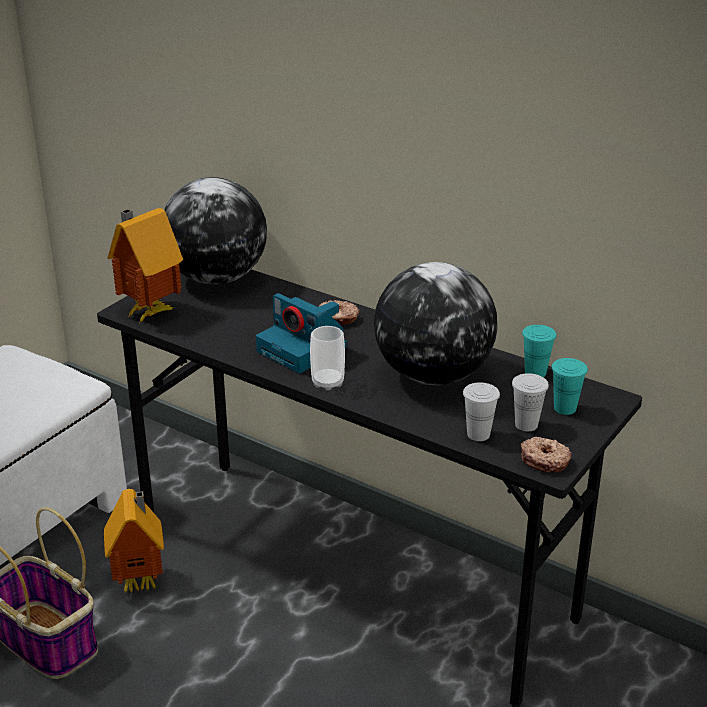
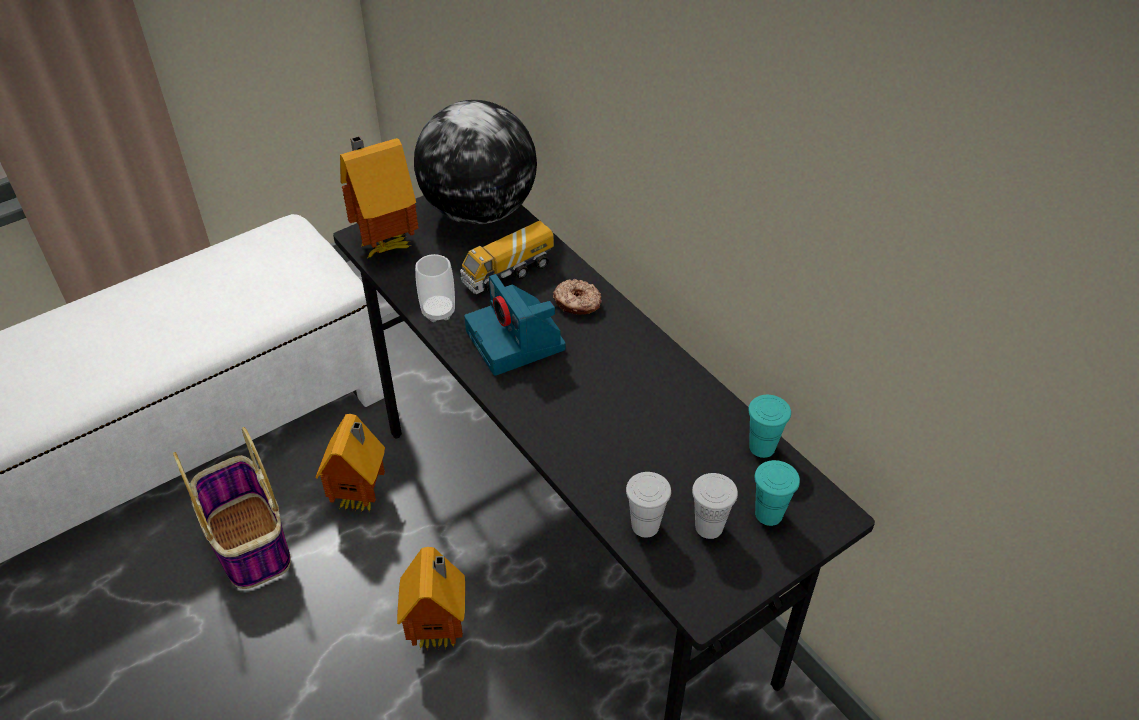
camera: 20 degrees right, 15 degrees up
(267, 311) = (508, 273): none -> toy truck
(269, 660) = (440, 632): none -> toy house
(327, 383) = (517, 398): cup -> cup (438, 312)
(432, 375) = (639, 418): globe -> none
(544, 460) = (702, 590): donut -> none

